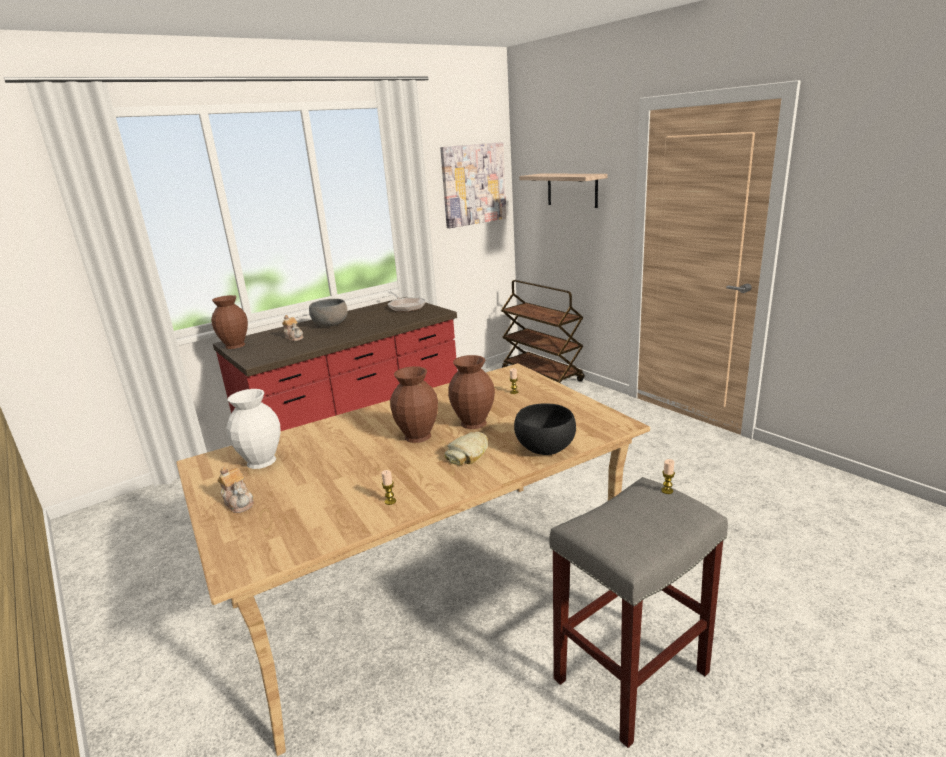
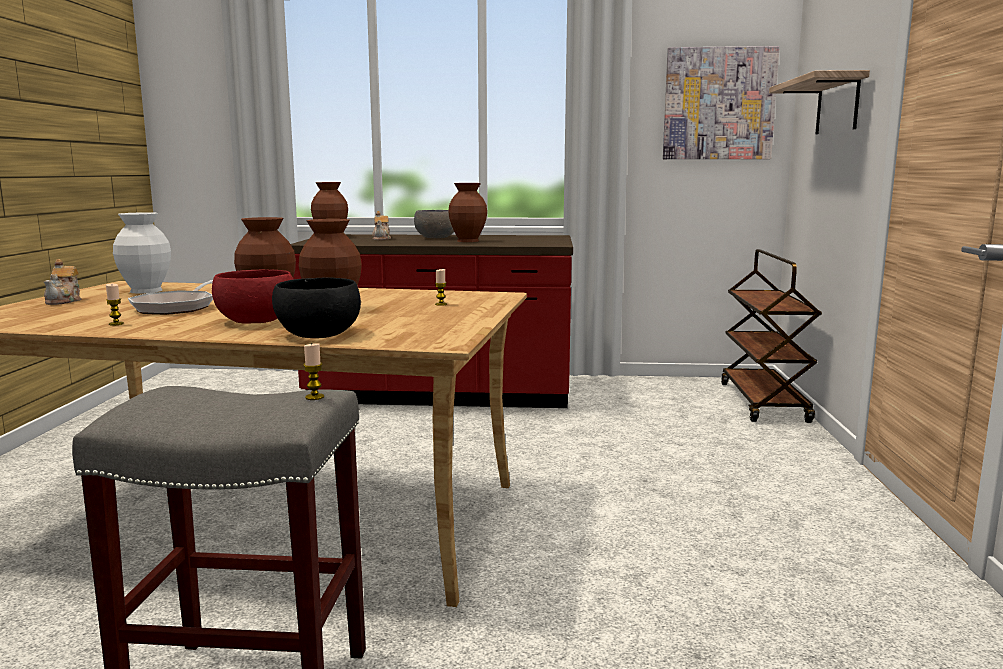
camera: 40 degrees right, 10 degrees down
(369, 323) = (468, 241): none -> brown vase
(405, 307) = (540, 238): frying pan -> frying pan (177, 307)
(469, 453) = (256, 321): bread -> red bowl

